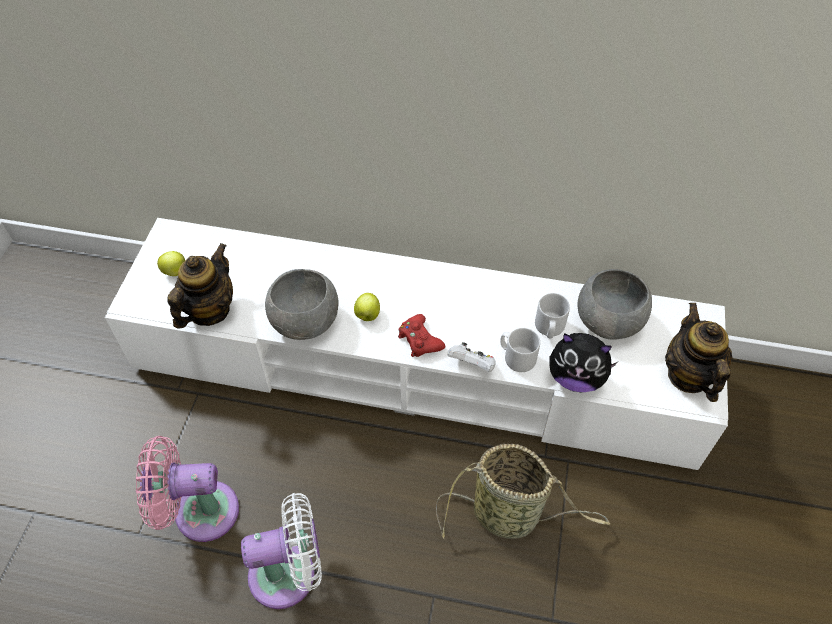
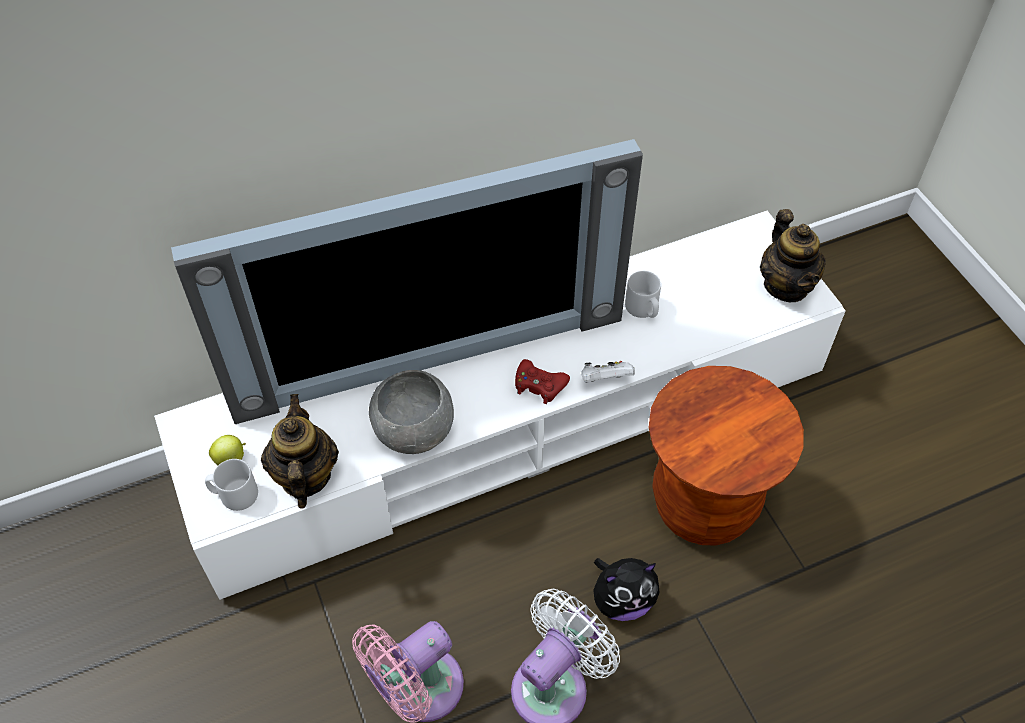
camera: 35 degrees left, 0 degrees up
(361, 271) = (427, 351): none -> television
(367, 315) = (470, 390): apple -> none
(510, 515) = (703, 505): basket -> brown stool
(516, 357) = (637, 351): grey mug -> grey mug (234, 494)
(576, 377) = (700, 340): plush toy -> plush toy (622, 600)
(607, 321) = (686, 275): grey bowl -> none
(688, 375) = (786, 286): teapot -> teapot turned 150 degrees counterclockwise

